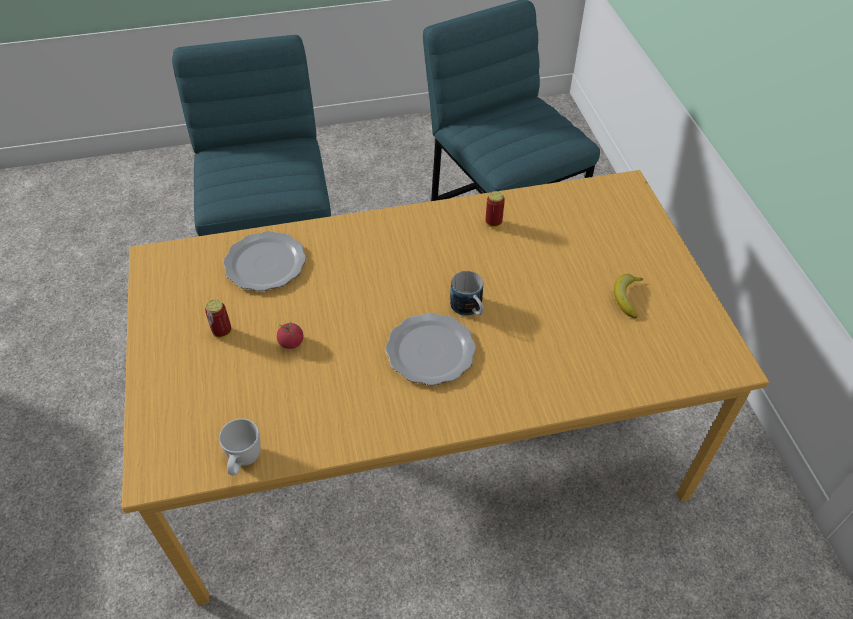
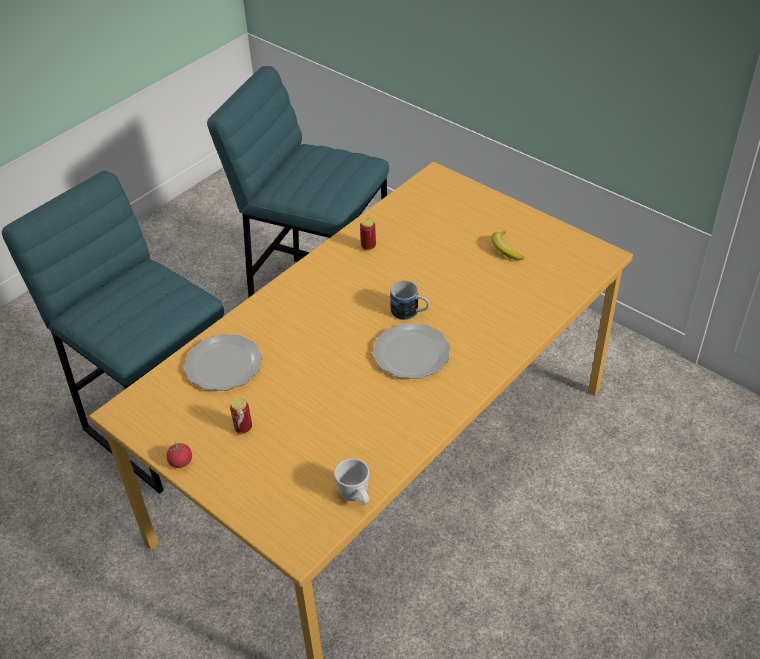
camera: 35 degrees left, 5 degrees down
(291, 342) = (305, 405): tomato -> tomato (181, 462)

